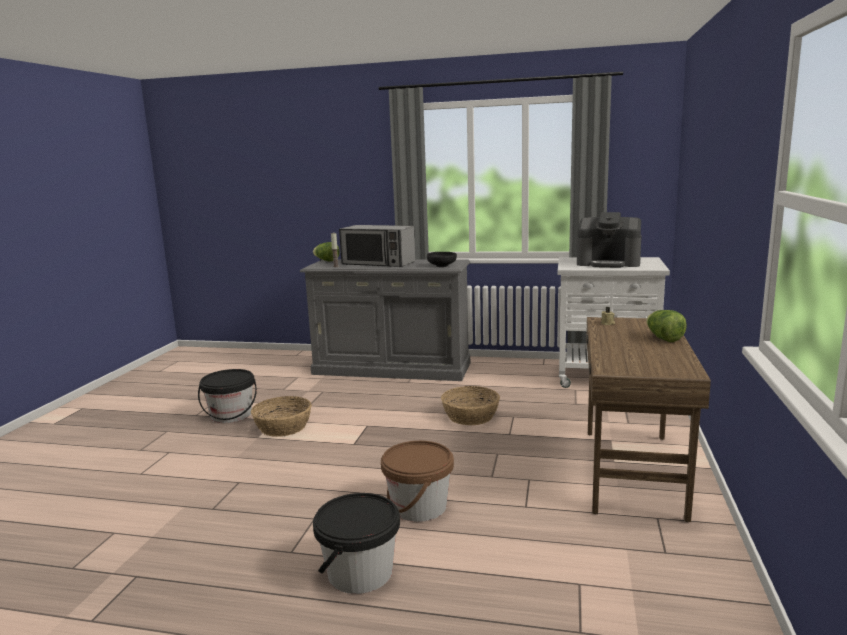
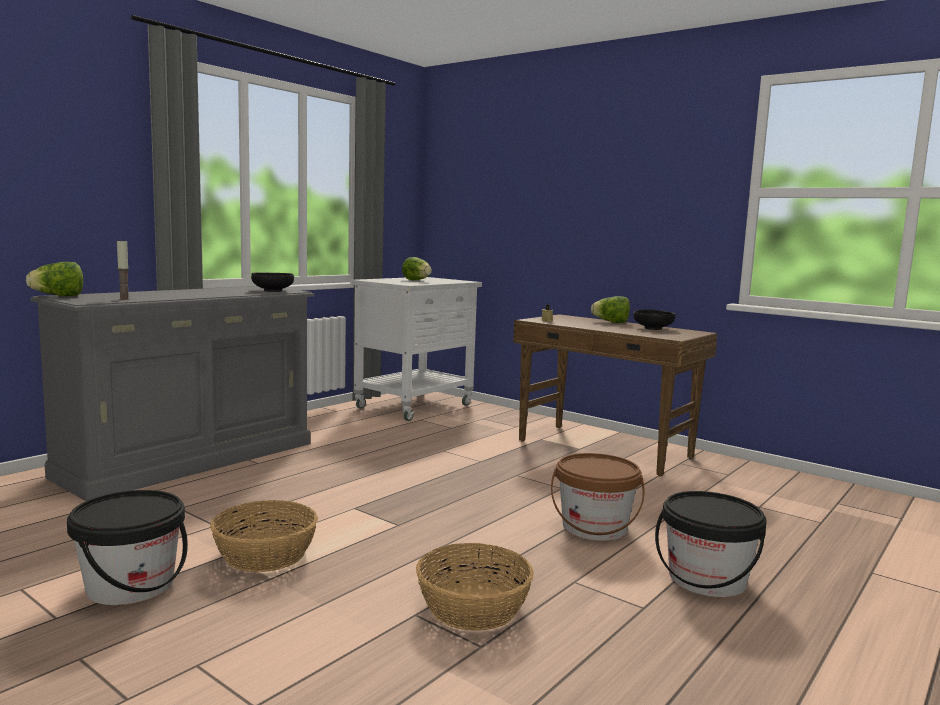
camera: 65 degrees left, 5 degrees down
(378, 264) = (173, 294): microwave -> none
(470, 416) = (413, 463): basket -> basket (472, 607)
(608, 263) = (417, 280): coffee machine -> lettuce
(661, 355) = (653, 328): none -> black bowl

